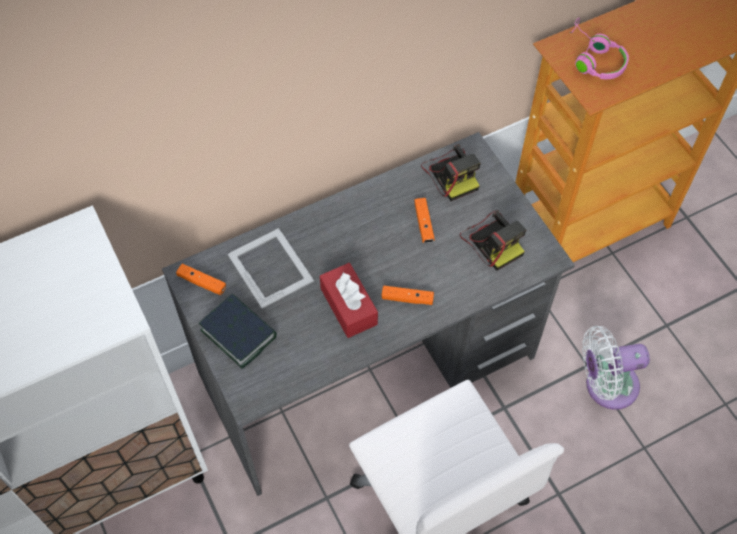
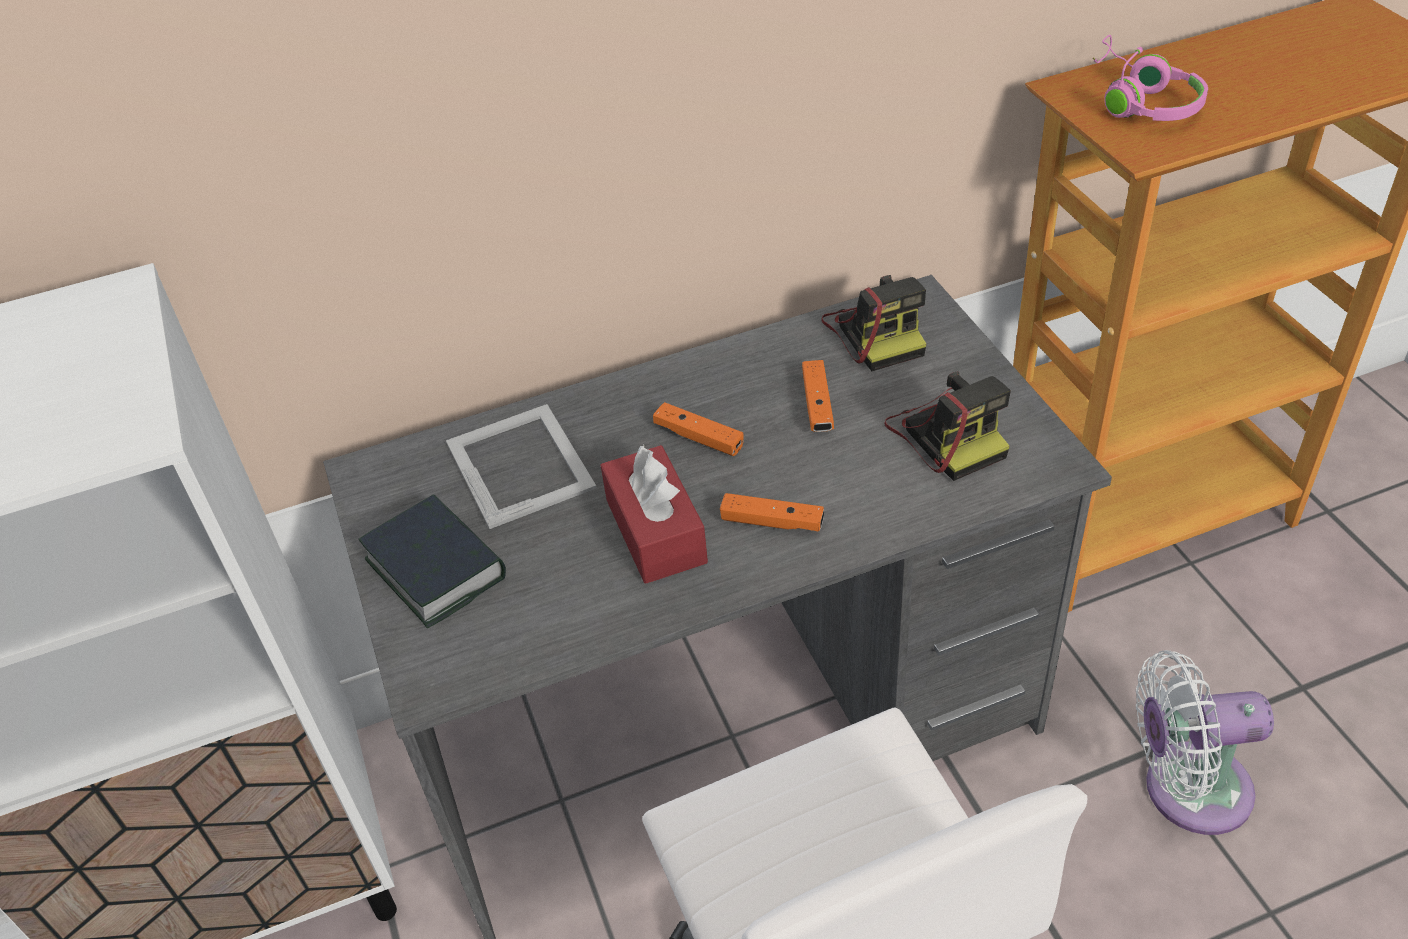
camera: 10 degrees right, 15 degrees down
(202, 282) = (389, 484): orange game controller -> orange game controller (698, 437)

